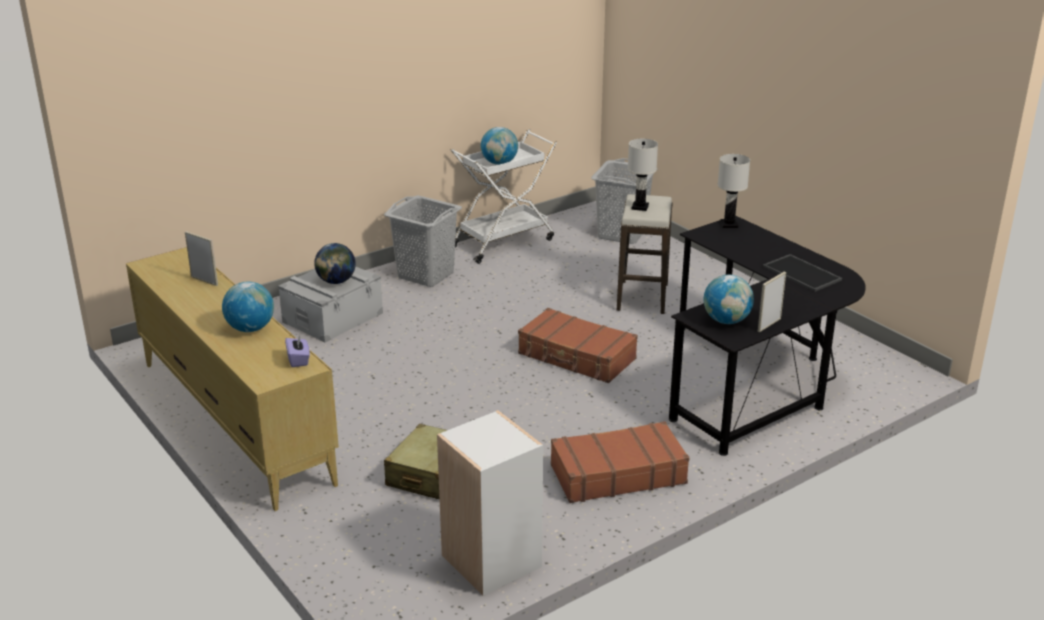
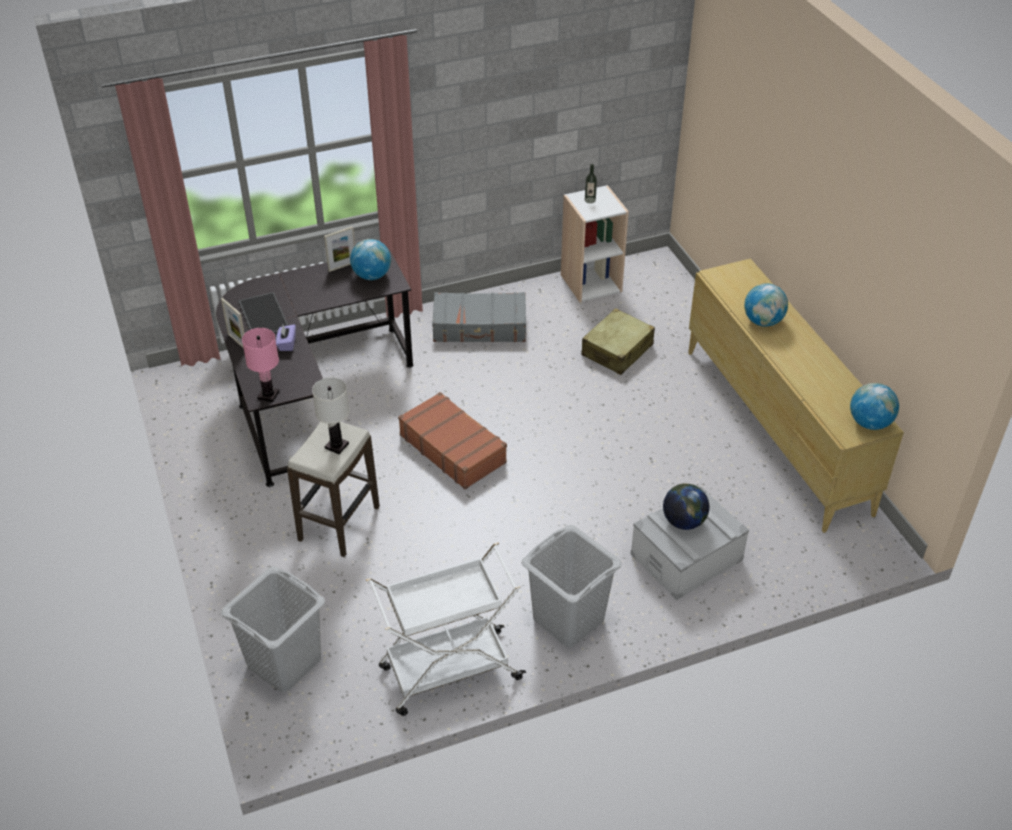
camera: 165 degrees left, 15 degrees up
(204, 281) = (815, 389): picture frame -> picture frame (237, 342)
(298, 360) = (721, 283): purple tissue box -> purple tissue box (287, 344)
(499, 163) = (452, 592): globe -> globe (869, 423)
(499, 441) = (590, 200): none -> bottle
(617, 474) = (480, 327): brown suitcase -> grey suitcase
(729, 224) = (268, 395): white table lamp -> pink table lamp

